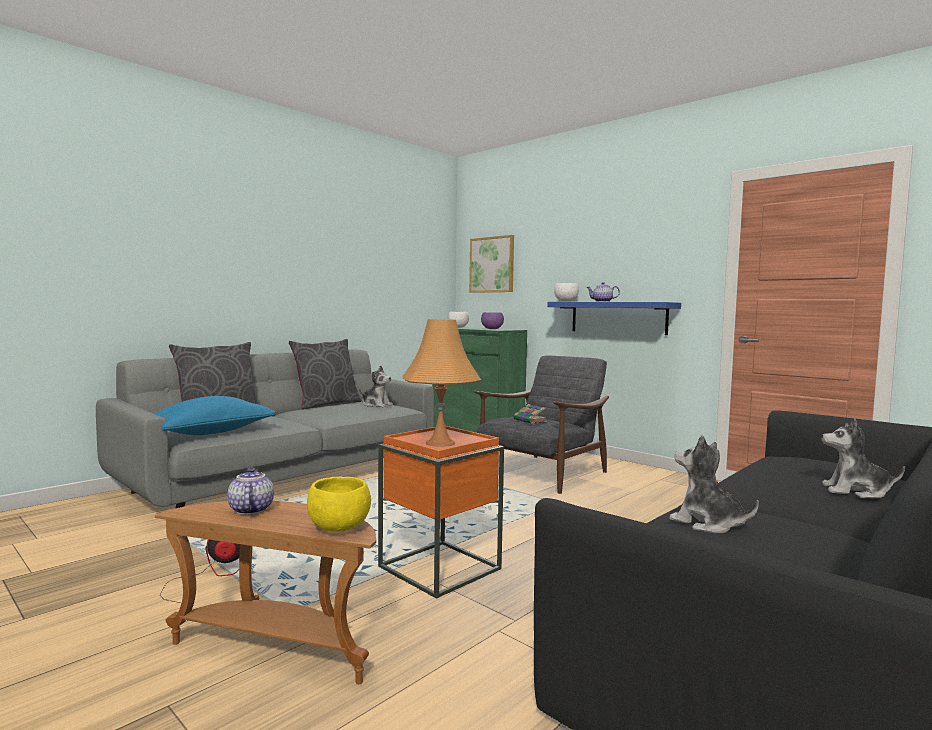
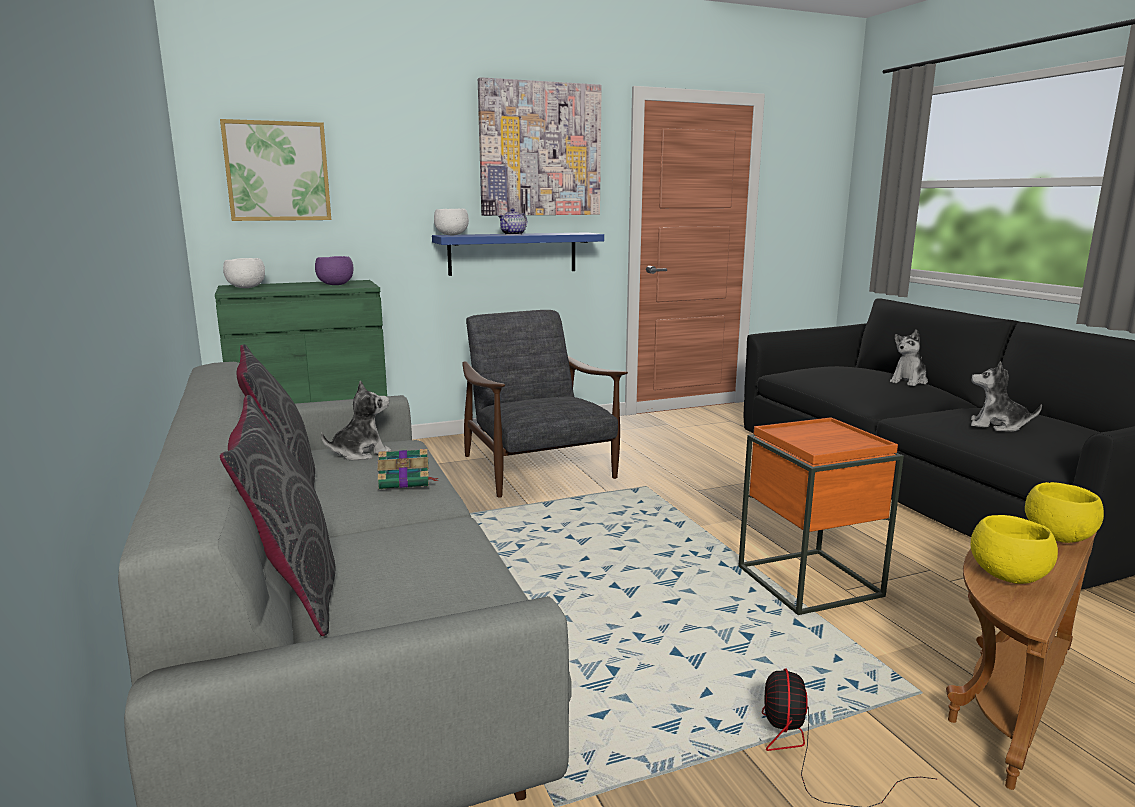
camera: 65 degrees left, 10 degrees up
(210, 432) = (465, 600): blue pillow -> none
(250, 510) = (1008, 577): teapot -> yellow bowl
(440, 443) = (845, 440): orange table lamp -> none
(530, 421) = (559, 405): book -> book (405, 481)
(643, 237) = (540, 150): none -> picture
(707, 524) = (997, 426): plush toy -> plush toy turned 45 degrees clockwise

